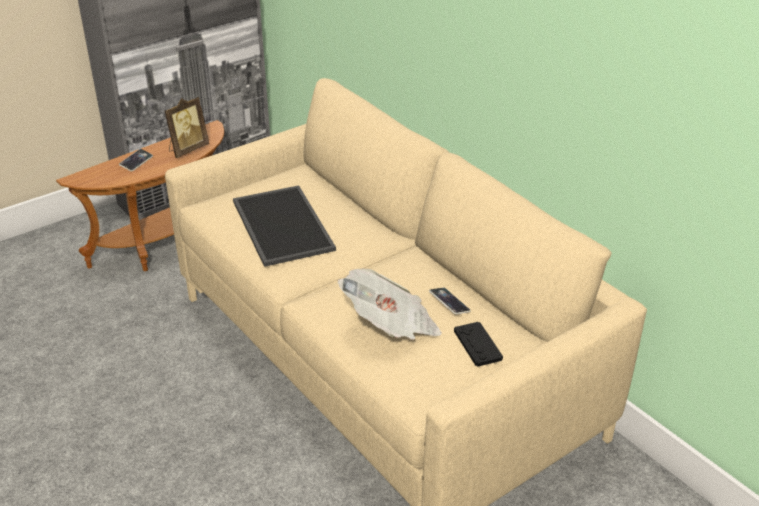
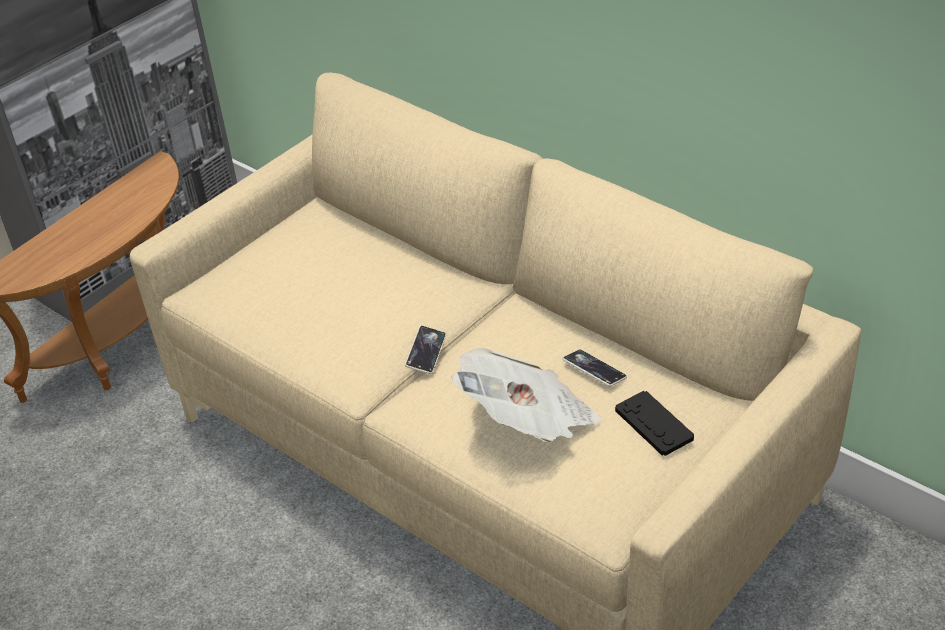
camera: 10 degrees left, 5 degrees up
(136, 162) = (67, 239): phone -> phone (426, 353)
(187, 149) = (135, 205): picture frame -> none
(280, 225) = (319, 300): tray -> none

